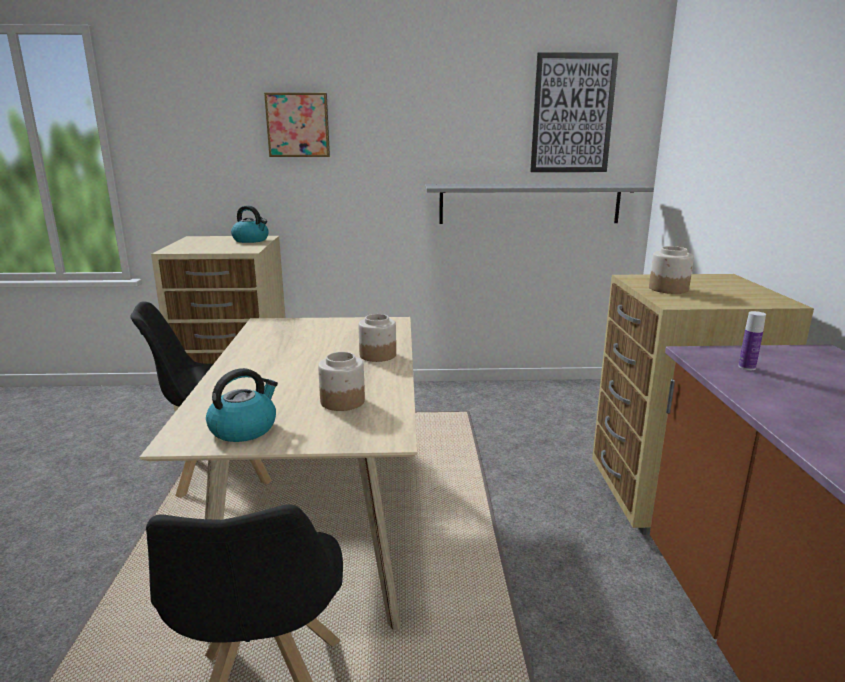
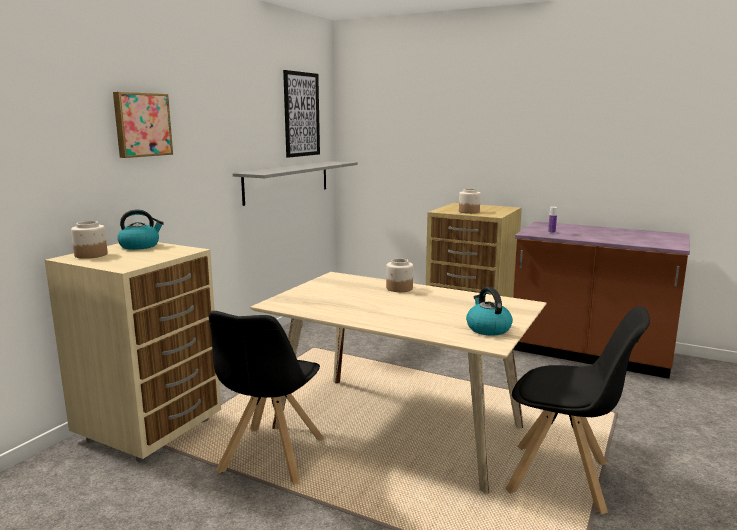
camera: 60 degrees left, 5 degrees down
(342, 401) = (468, 305): jar -> jar (90, 255)

